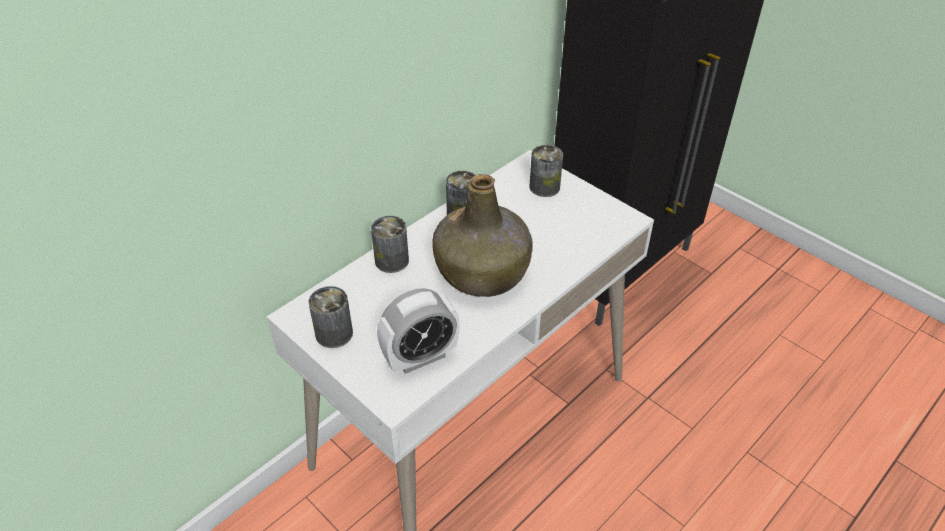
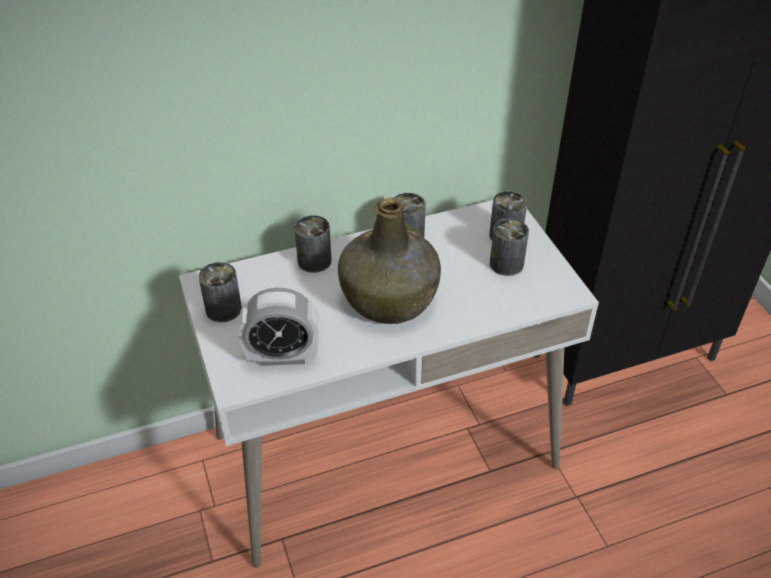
camera: 25 degrees right, 0 degrees up
(561, 211) = (506, 264): none -> can

